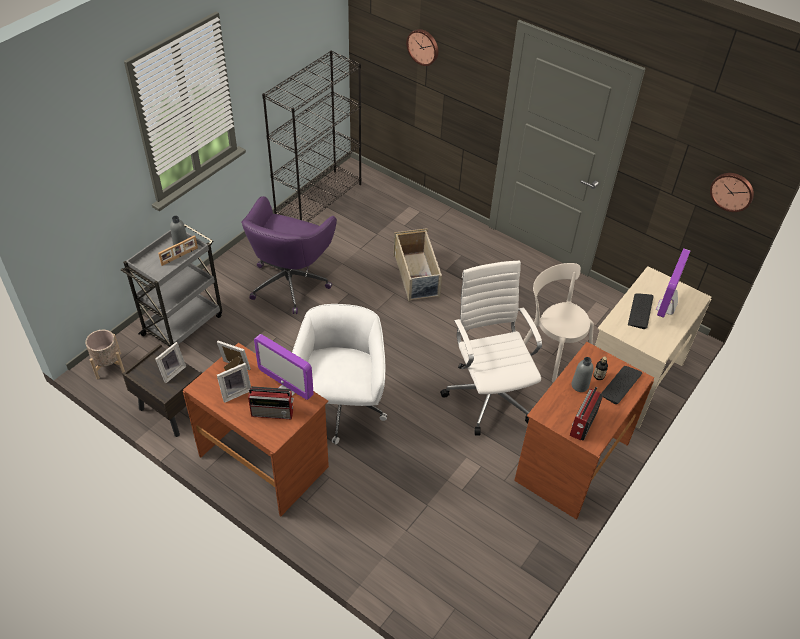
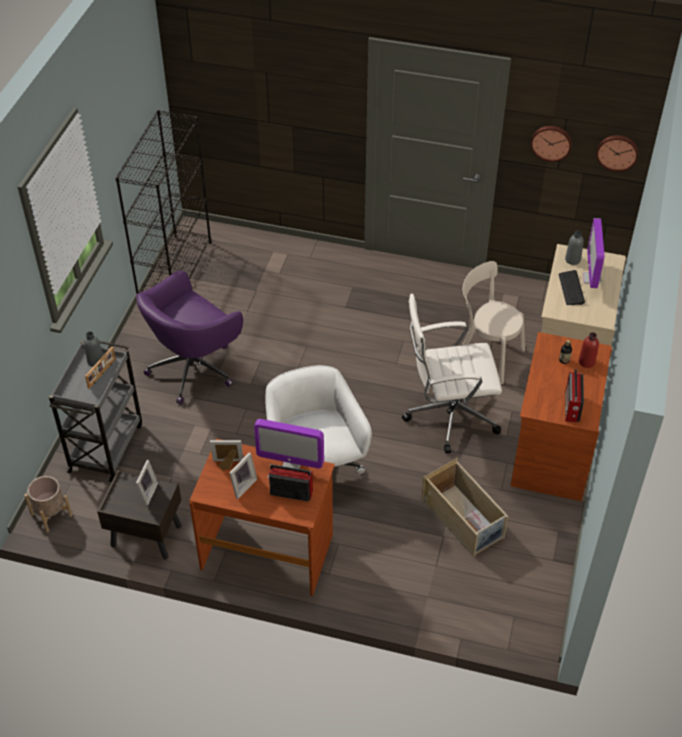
camera: 20 degrees left, 0 degrees up
(273, 412) = (290, 492): radio -> radio turned 150 degrees counterclockwise
(290, 282) = (194, 368): purple office chair -> purple office chair turned 45 degrees clockwise
(417, 276) = (319, 322): beige storage box -> beige storage box (463, 519)
(423, 46) = (262, 83): wall clock -> wall clock (551, 142)
(489, 394) = (448, 415): white office chair -> white office chair turned 60 degrees counterclockwise
(580, 385) = (552, 374): grey bottle -> grey bottle (572, 260)
(620, 385) = (586, 362): keyboard -> red bottle

